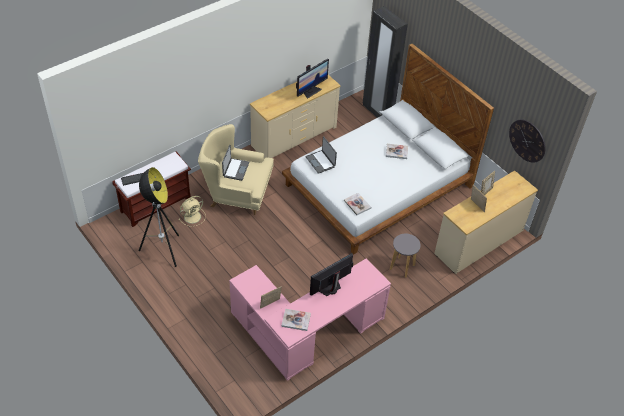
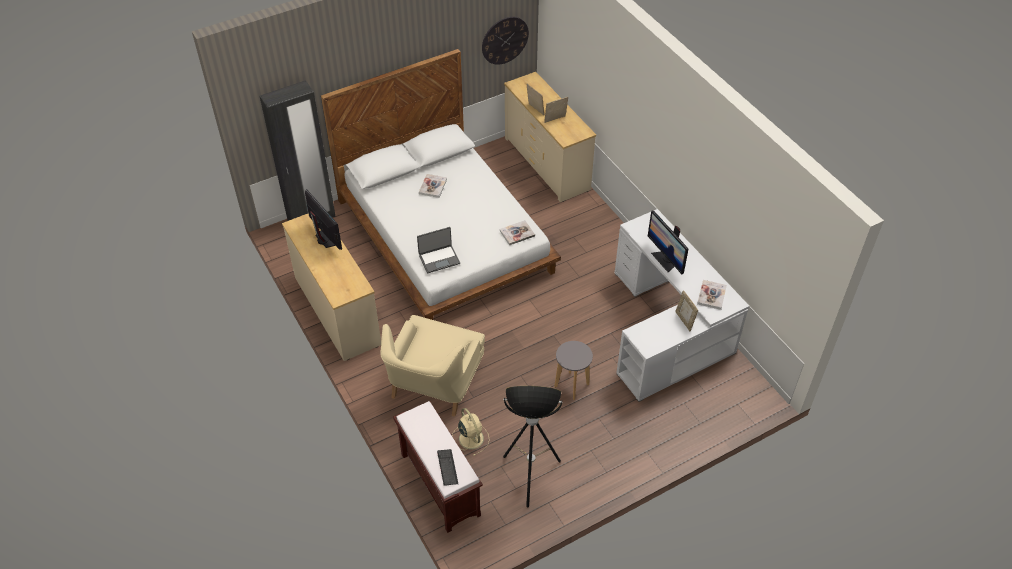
camera: 80 degrees left, 0 degrees up
(235, 169) = (428, 356): laptop -> none
(305, 332) = (668, 329): pink desk -> white desk
(402, 267) = (577, 232): grey stool -> grey stool (571, 385)

